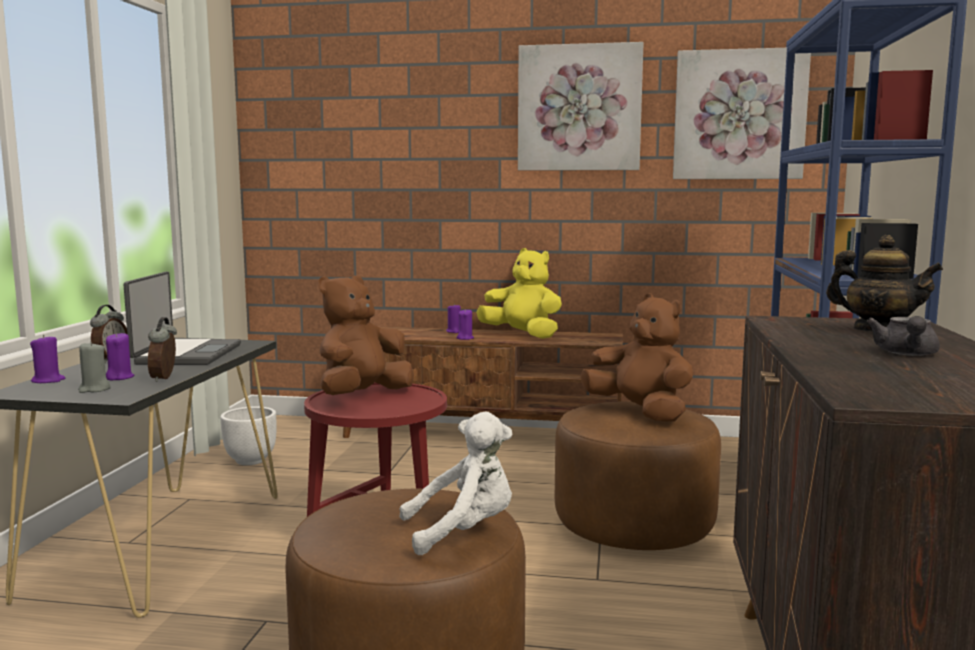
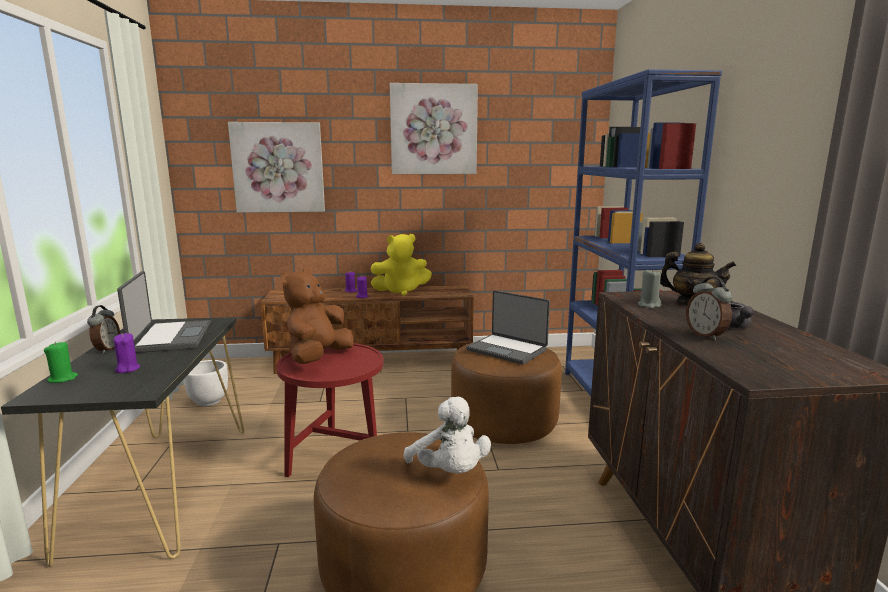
camera: 15 degrees left, 5 degrees up
(48, 380) = (63, 379): purple candle -> green candle
(94, 389) = (113, 385): grey candle -> grey candle (649, 305)
(165, 378) = (169, 366): alarm clock -> alarm clock (706, 335)
(463, 532) = (449, 472): white plush toy -> white plush toy turned 90 degrees clockwise
(522, 335) = (401, 291): yellow plush toy -> yellow plush toy turned 150 degrees clockwise
(640, 412) = (507, 350): brown plush toy -> laptop
(739, 115) = (540, 136): picture -> picture (278, 167)

